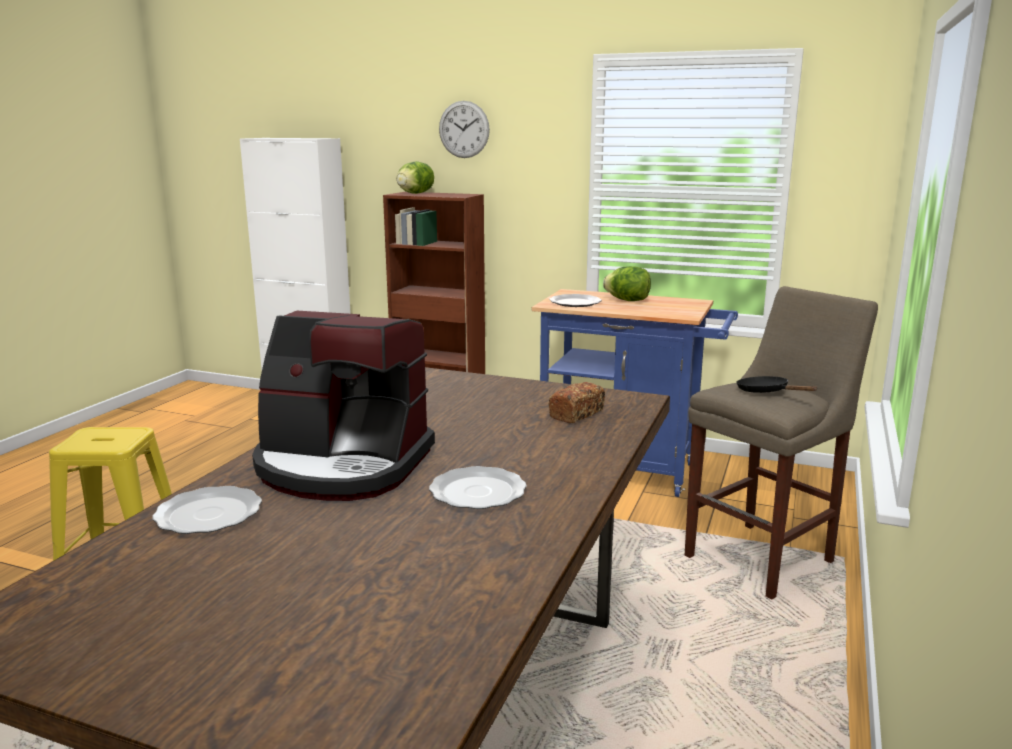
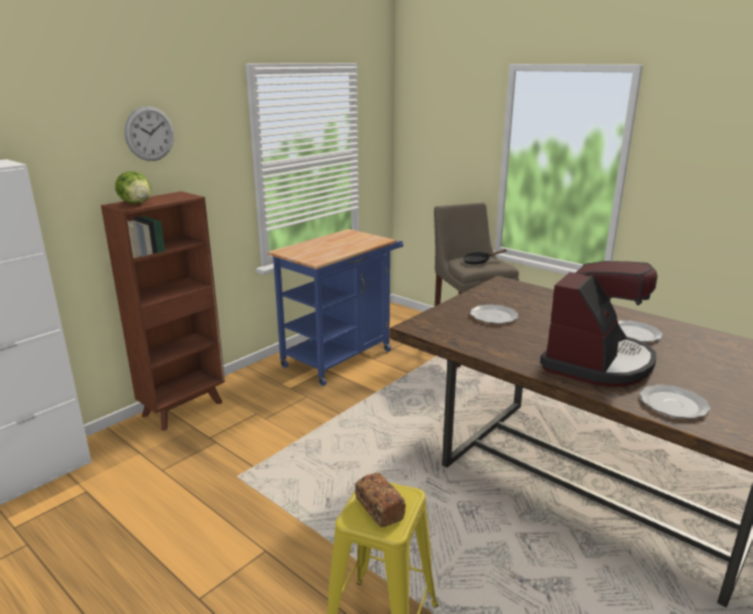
camera: 70 degrees left, 5 degrees up
(574, 302) = (318, 255): plate -> plate (493, 316)
(576, 414) = (522, 297): bread -> bread (379, 508)
(627, 300) = (328, 243): lettuce -> none

